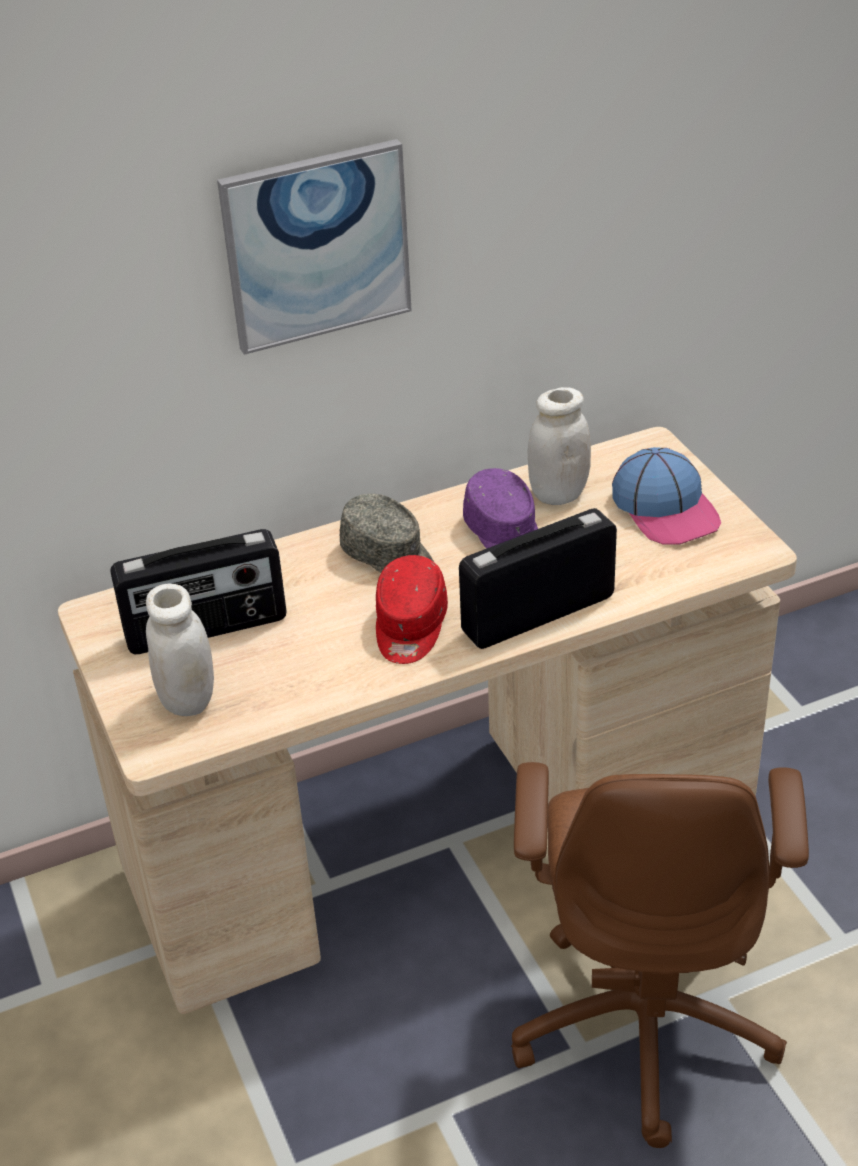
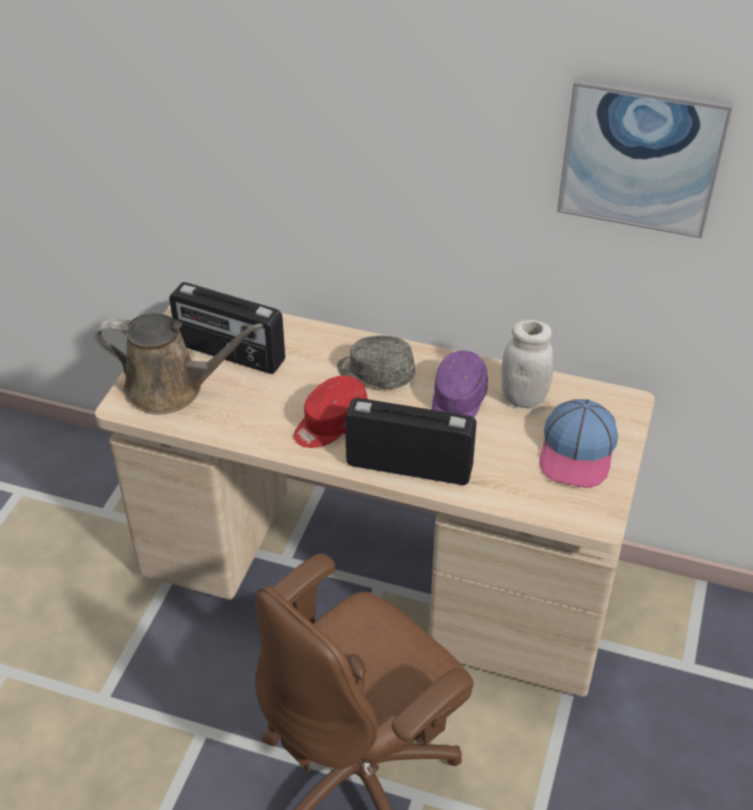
camera: 40 degrees right, 5 degrees up
(187, 700) = (171, 388): white jar -> brown watering can
(316, 245) = (389, 136): picture -> picture (641, 157)
(389, 556) = (375, 373): grey cap -> grey cap turned 120 degrees clockwise

